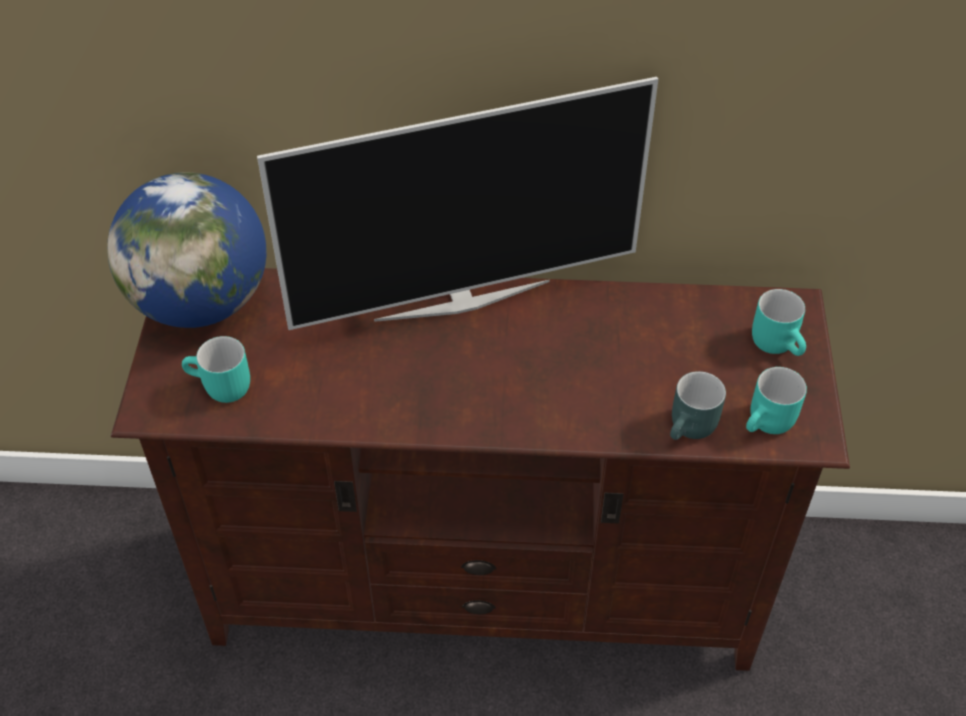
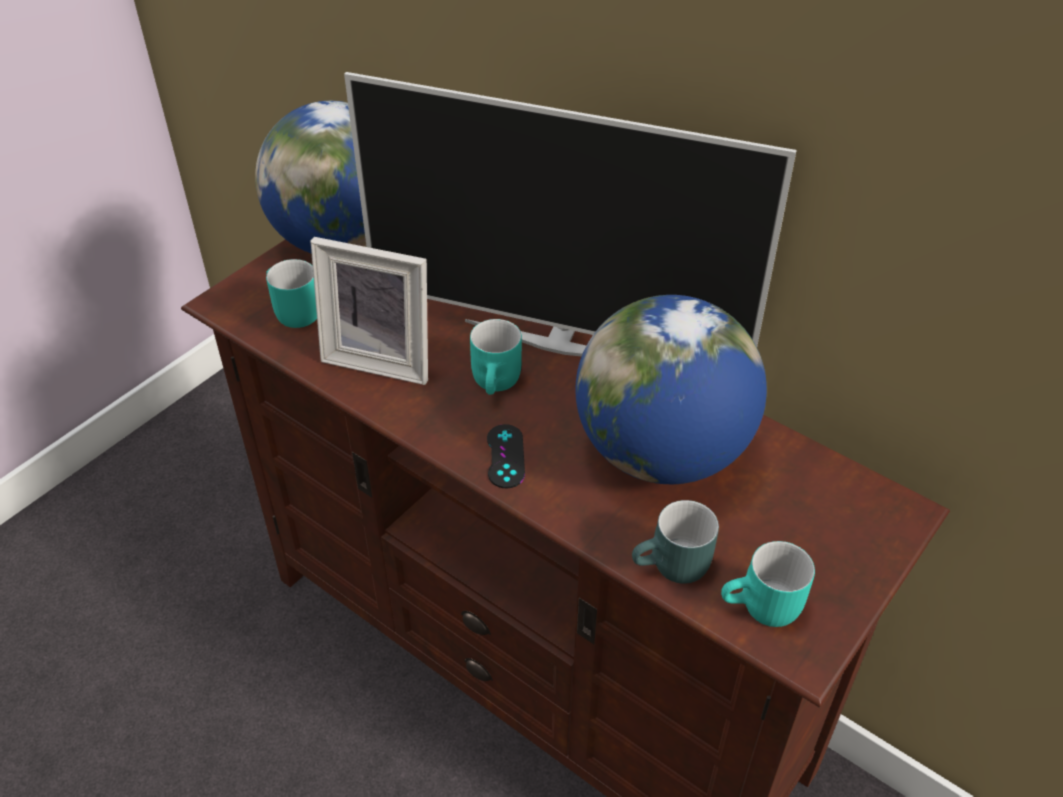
camera: 35 degrees right, 5 degrees down
(336, 386) = (382, 357): none -> picture frame
(507, 413) = (505, 456): none -> black game controller
(612, 349) = (662, 452): none -> globe
(780, 343) = (849, 537): turquoise mug -> turquoise mug (499, 383)

